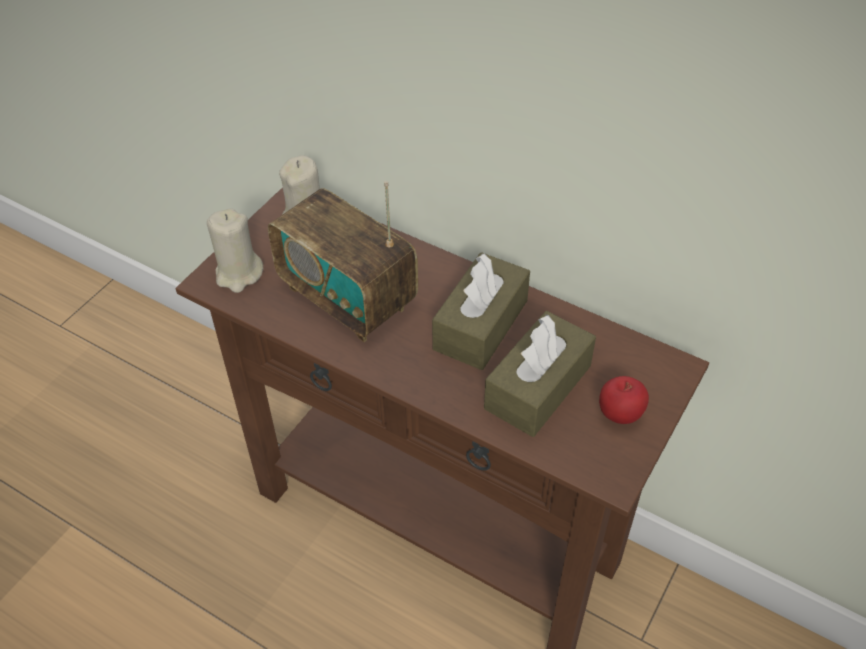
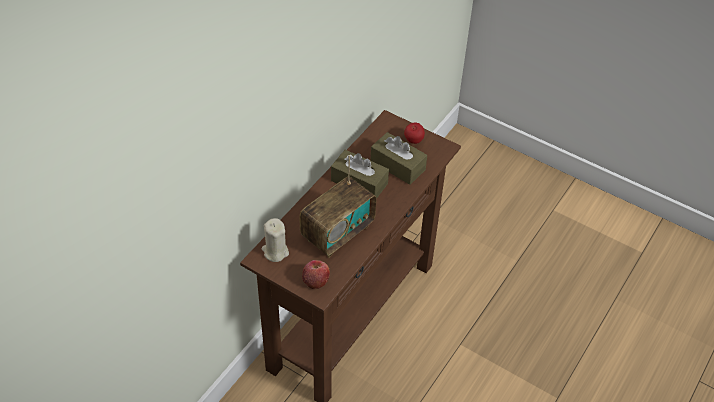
camera: 90 degrees left, 0 degrees up
(239, 274) = (316, 281): beige candle -> apple

